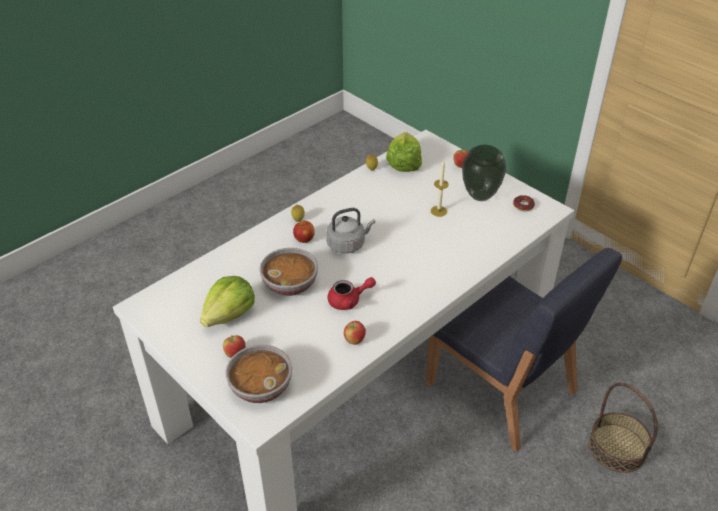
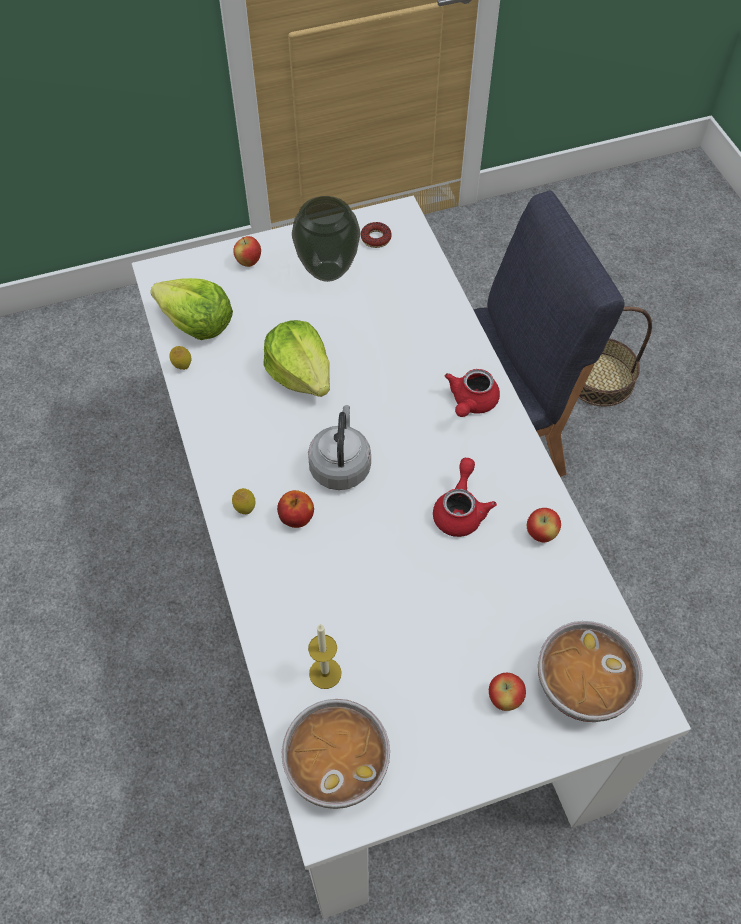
camera: 65 degrees left, 15 degrees up
(229, 314) = (414, 680): lettuce -> lettuce (300, 373)
(290, 284) = (388, 572): bowl -> bowl (336, 763)
(429, 283) = (471, 403): none -> red teapot
(438, 211) = (332, 330): candle -> candle (325, 673)

